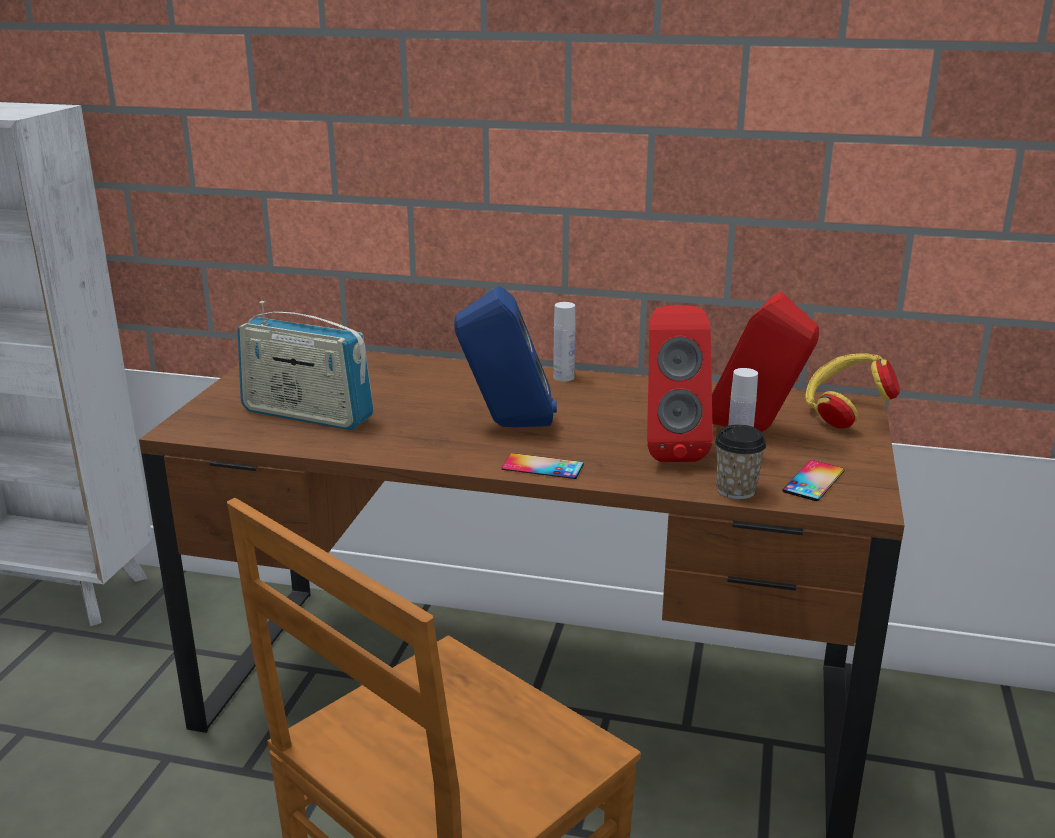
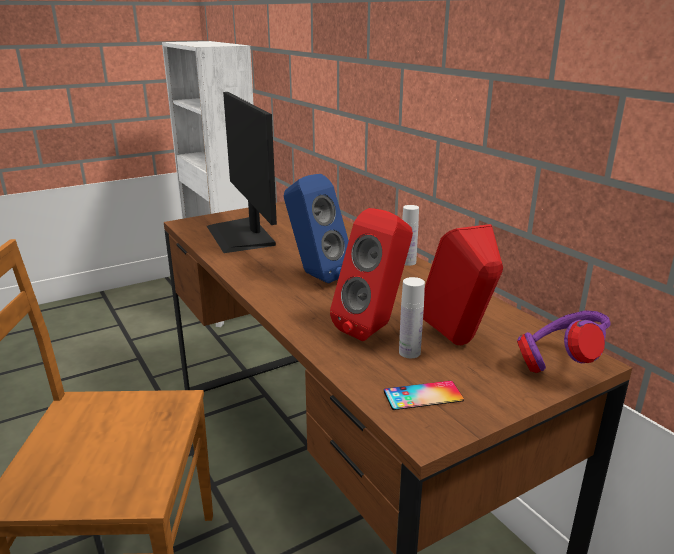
camera: 45 degrees right, 0 degrees up
(307, 415) = (242, 235): radio -> monitor
(542, 467) = (281, 304): phone -> none
(736, 490) = (355, 373): cup -> none
(844, 415) = (559, 364): yellow headphones -> purple headphones

